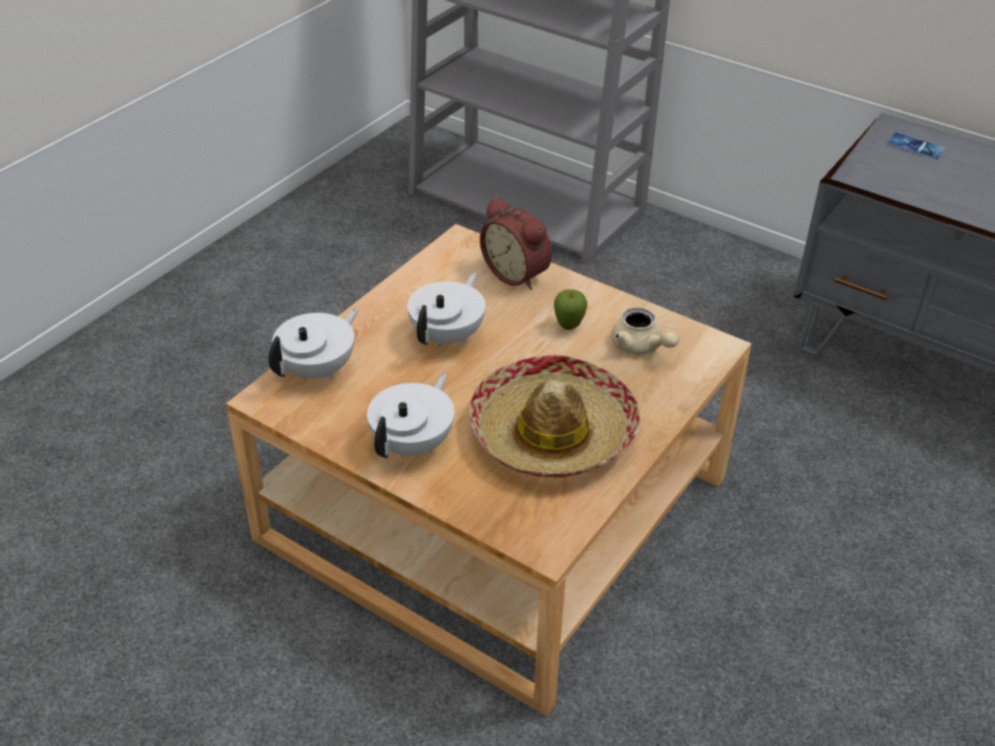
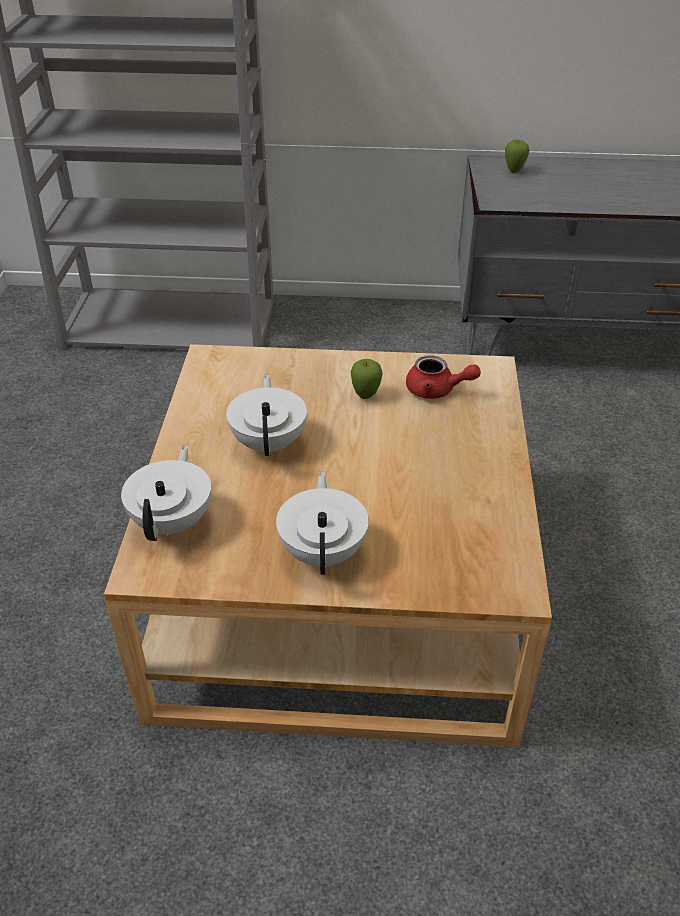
camera: 30 degrees left, 0 degrees up
(518, 273) = (283, 367): alarm clock -> none
(552, 432) = (433, 489): hat -> none
(640, 347) = (436, 390): beige teapot -> red teapot
(915, 146) = (514, 171): phone -> apple

